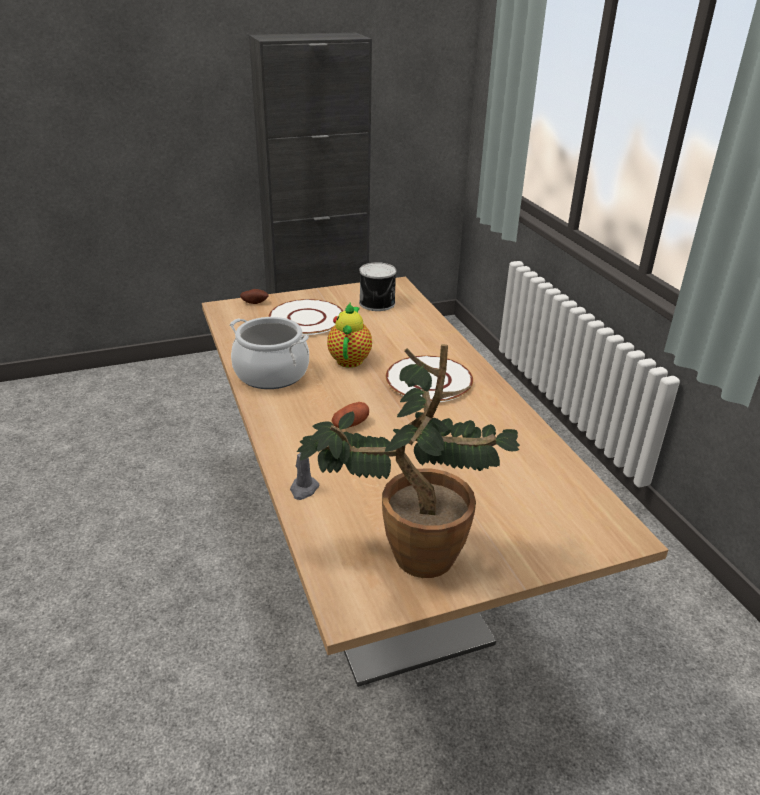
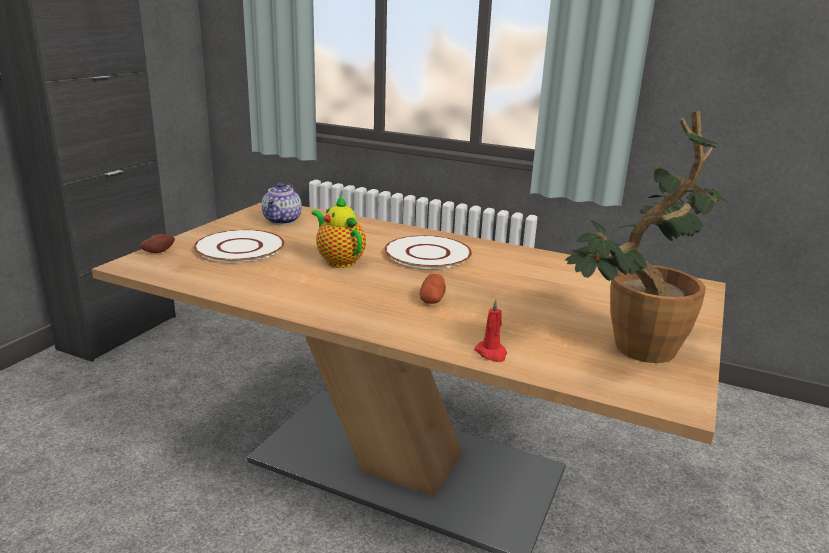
camera: 45 degrees left, 10 degrees down
(271, 373) = (291, 293): cooking pot -> none
(303, 489) = (491, 353): grey candle -> red candle
(378, 303) = (283, 221): can -> teapot

